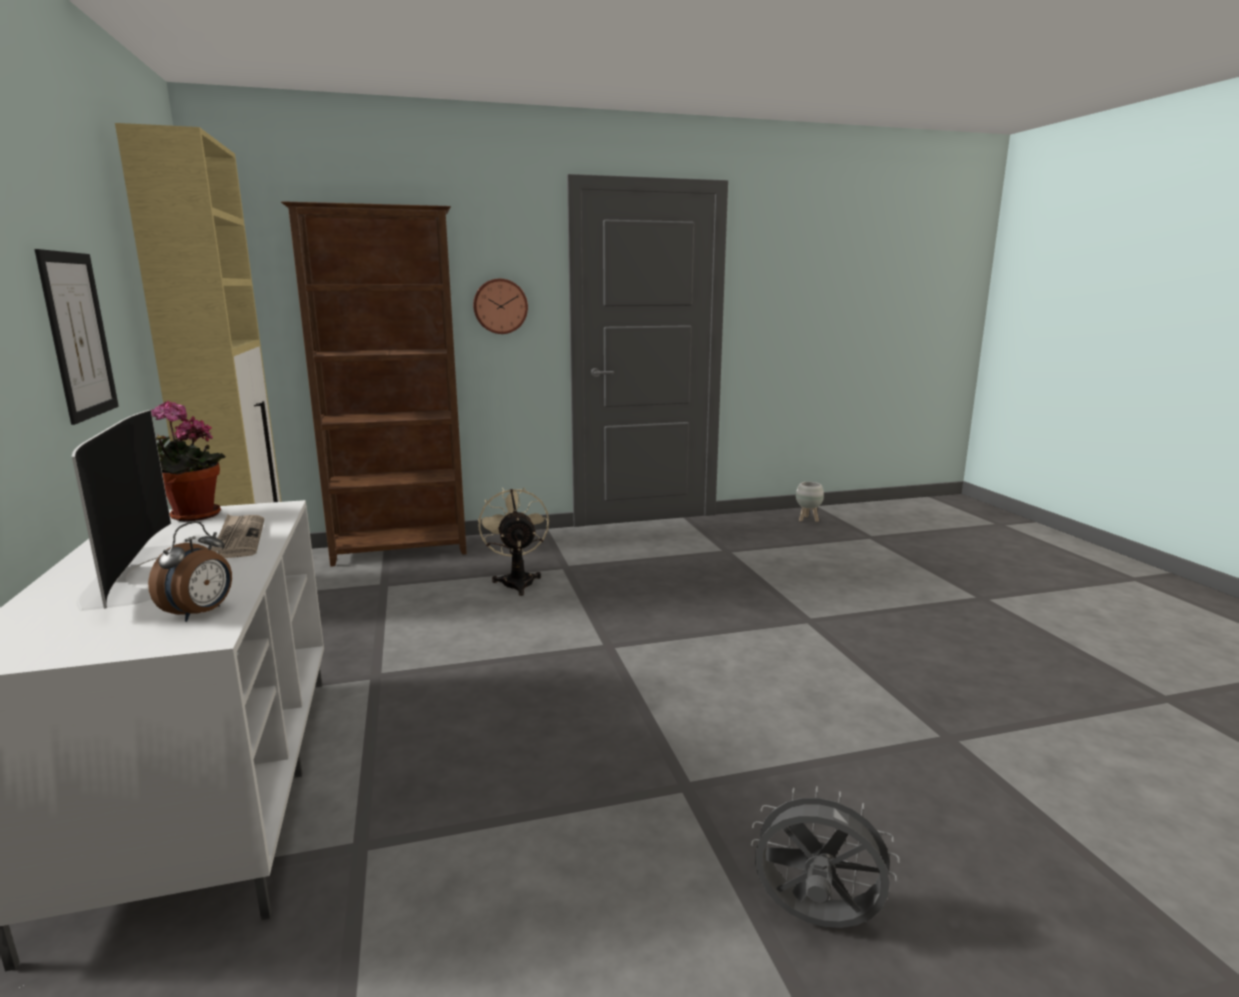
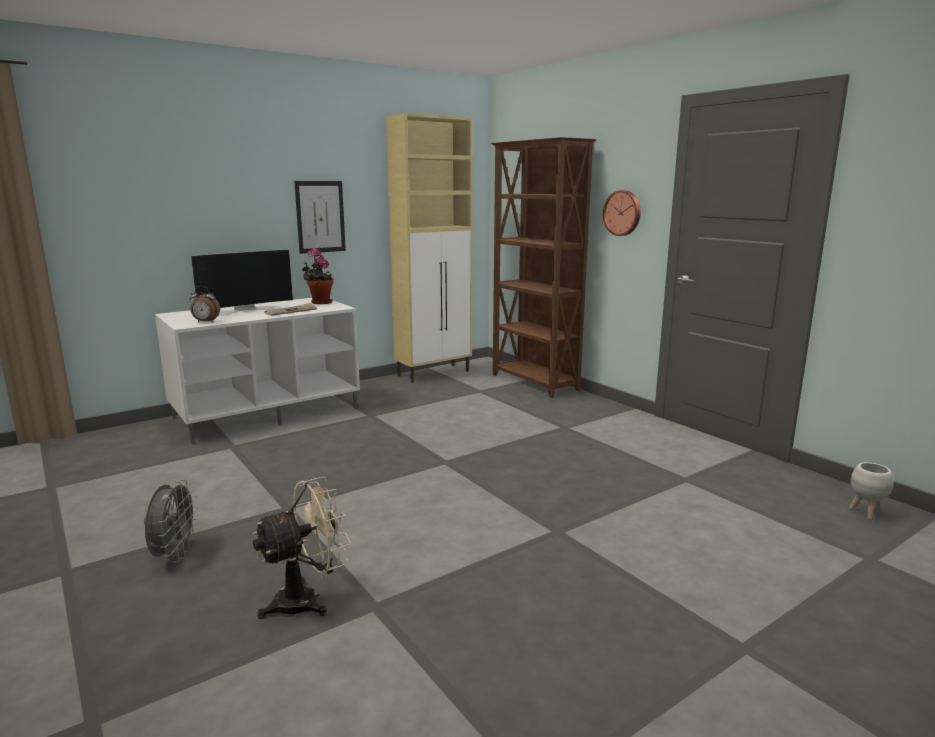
camera: 70 degrees right, 0 degrees up
(517, 581) = (522, 419): beige fan -> beige fan (307, 600)

